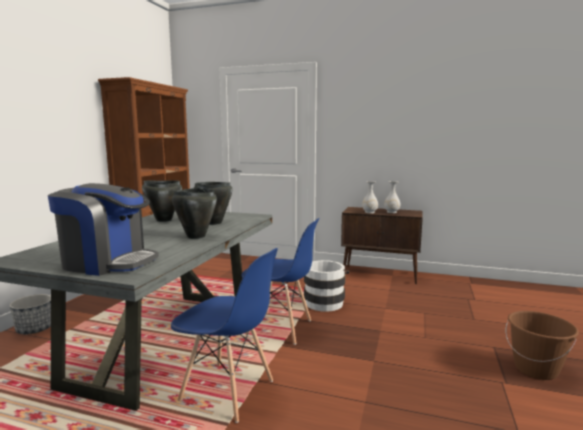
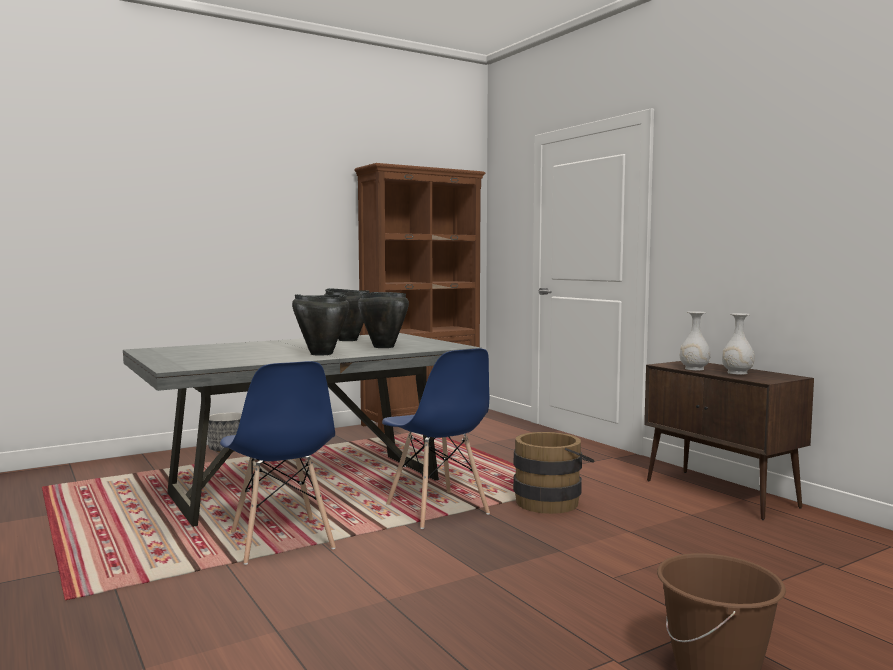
camera: 40 degrees right, 5 degrees down
(108, 262) = (190, 359): coffee machine -> none
(324, 302) = (552, 501): white bucket -> brown bucket

